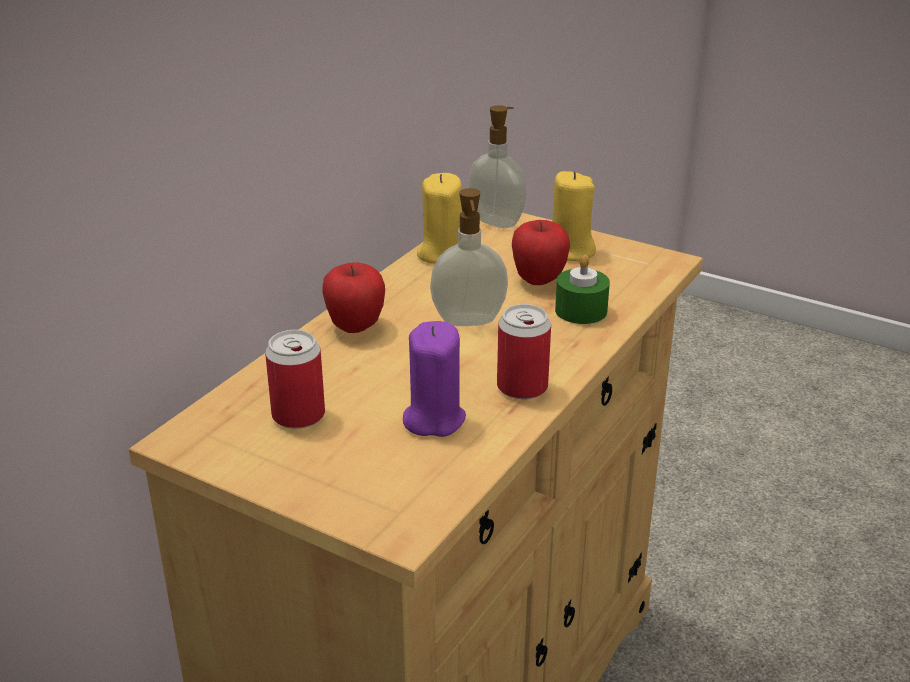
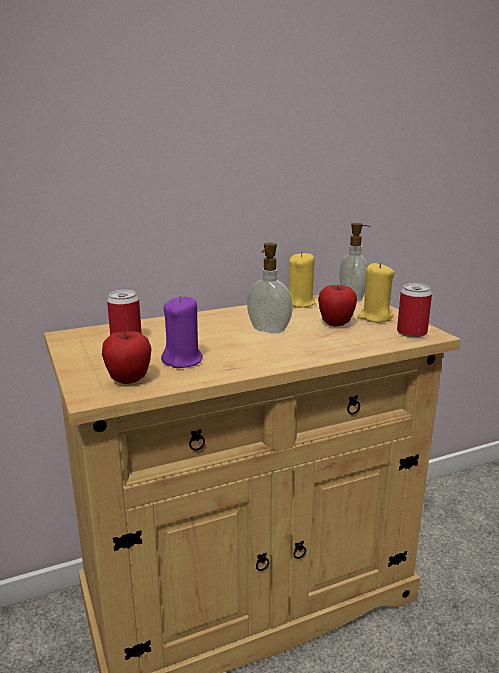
camera: 35 degrees right, 10 degrees down
(355, 327) = (208, 319): apple -> apple (129, 380)
(522, 387) = (250, 362): can -> can (411, 333)
(581, 310) = (339, 341): green candle -> none

